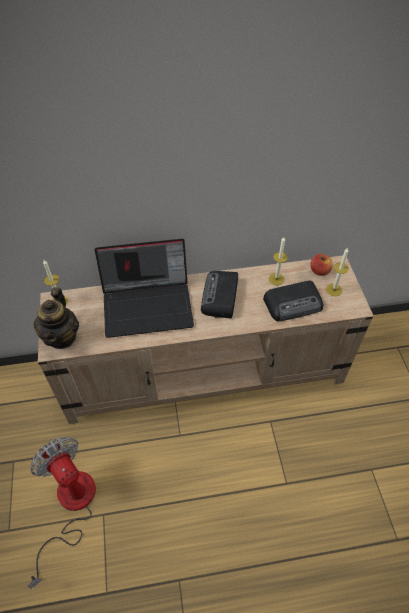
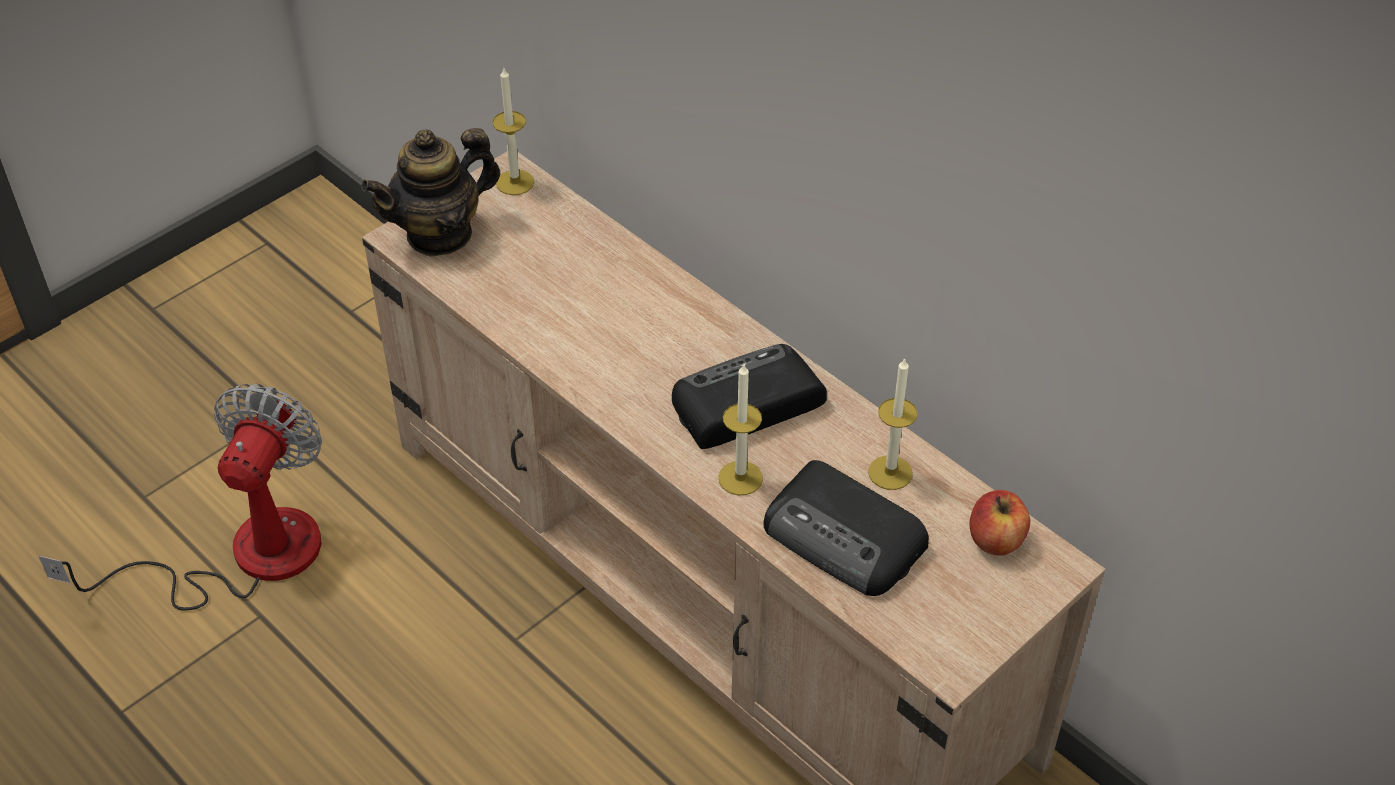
camera: 55 degrees right, 5 degrees down
(149, 304) = (621, 306): laptop -> none
(334, 290) = (962, 594): candle -> candle (740, 478)

